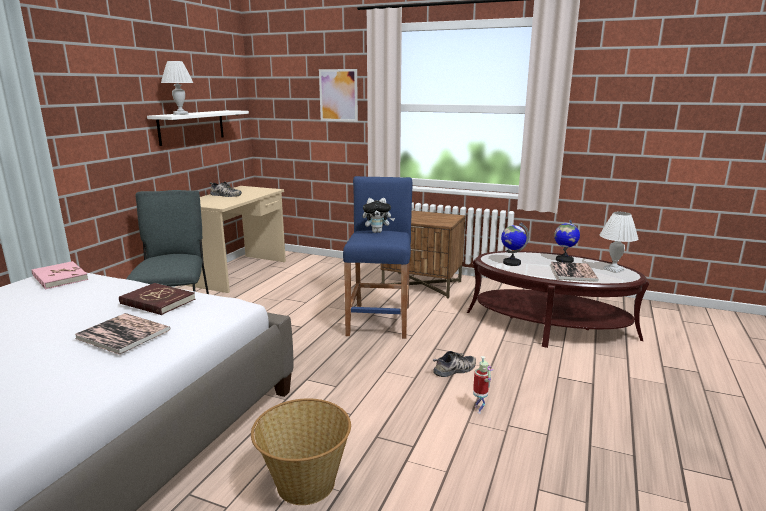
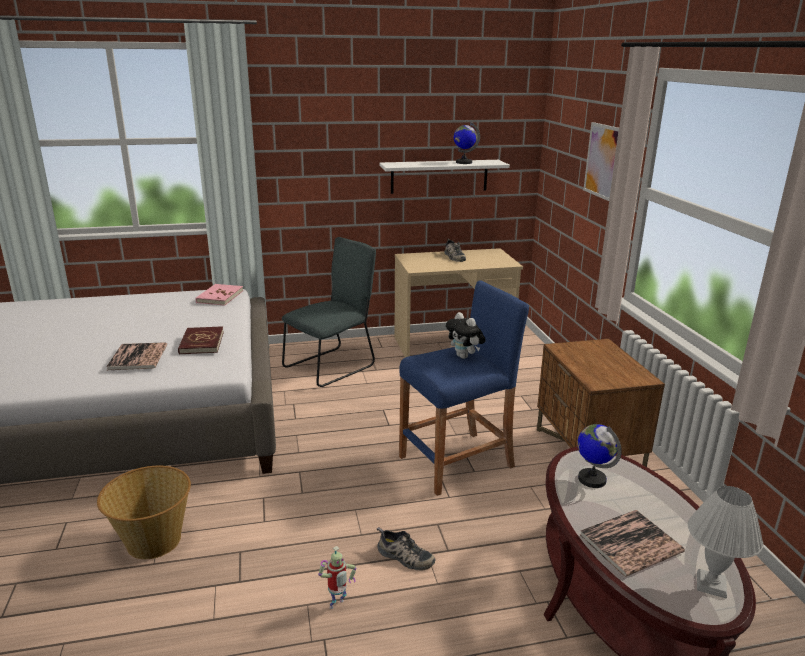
camera: 55 degrees right, 5 degrees up
(180, 114) = (411, 164): white table lamp -> none
(564, 260) = (677, 522): globe -> globe (463, 162)

